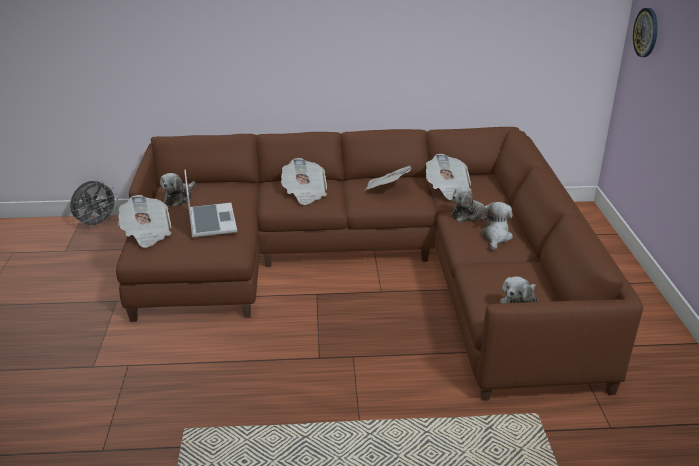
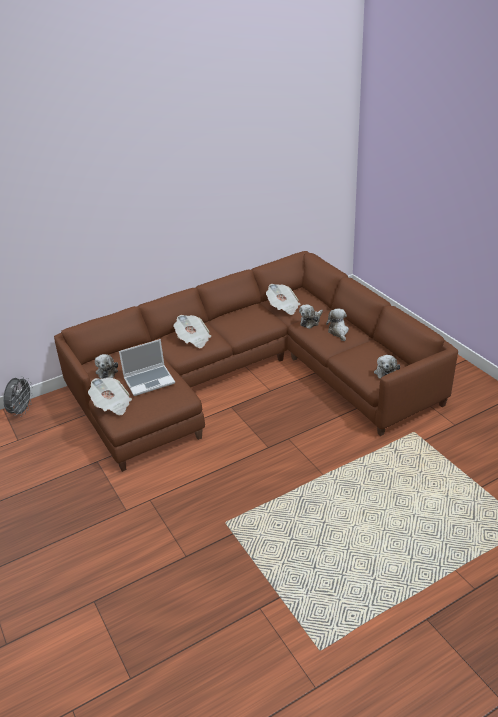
camera: 25 degrees left, 5 degrees up
(211, 221) = (149, 380): laptop -> laptop turned 105 degrees clockwise
(386, 189) = (245, 319): newspaper -> none
(646, 32) = (377, 171): wall clock -> none

